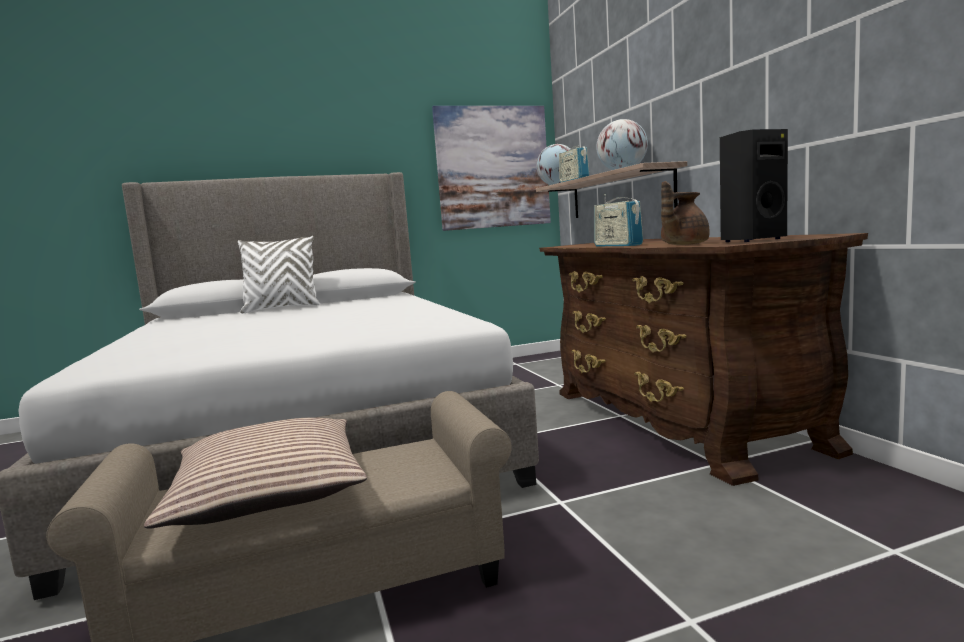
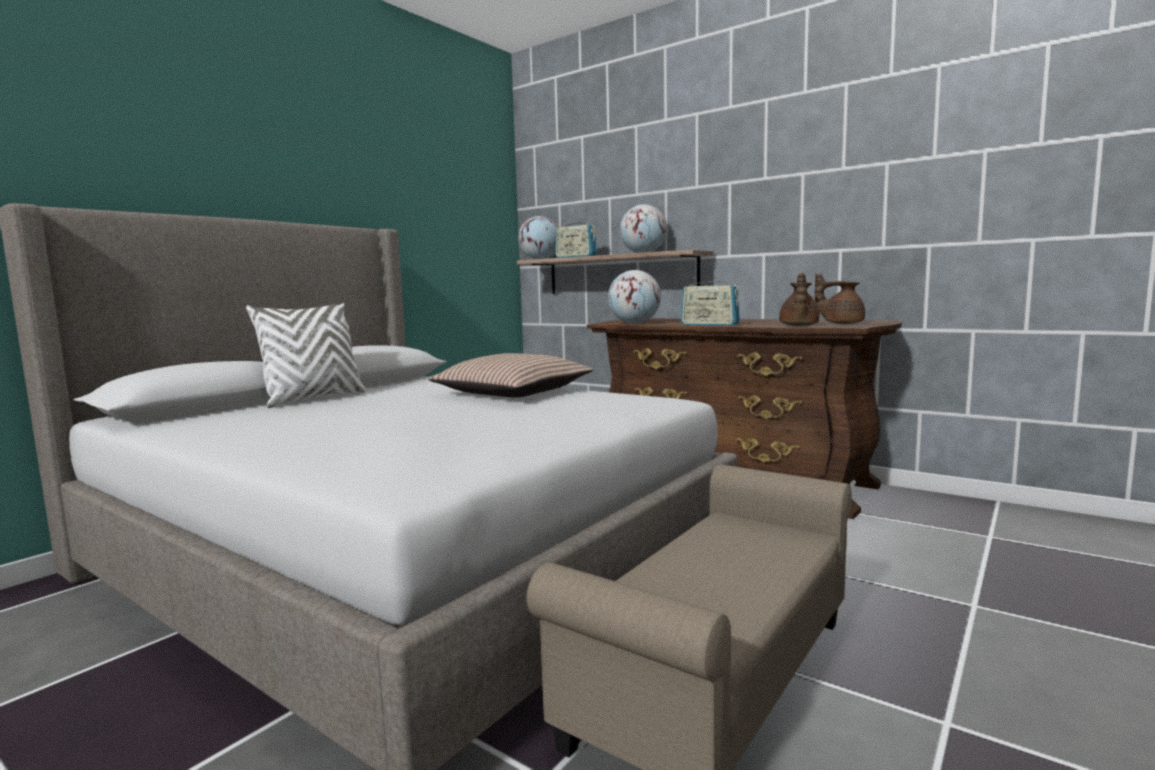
camera: 35 degrees left, 0 degrees up
(268, 491) = (694, 583): pillow -> pillow (512, 392)
(493, 167) = (467, 233): picture -> none
(576, 245) = (634, 323): none -> globe
(751, 240) = (841, 323): black speaker -> brown teapot

